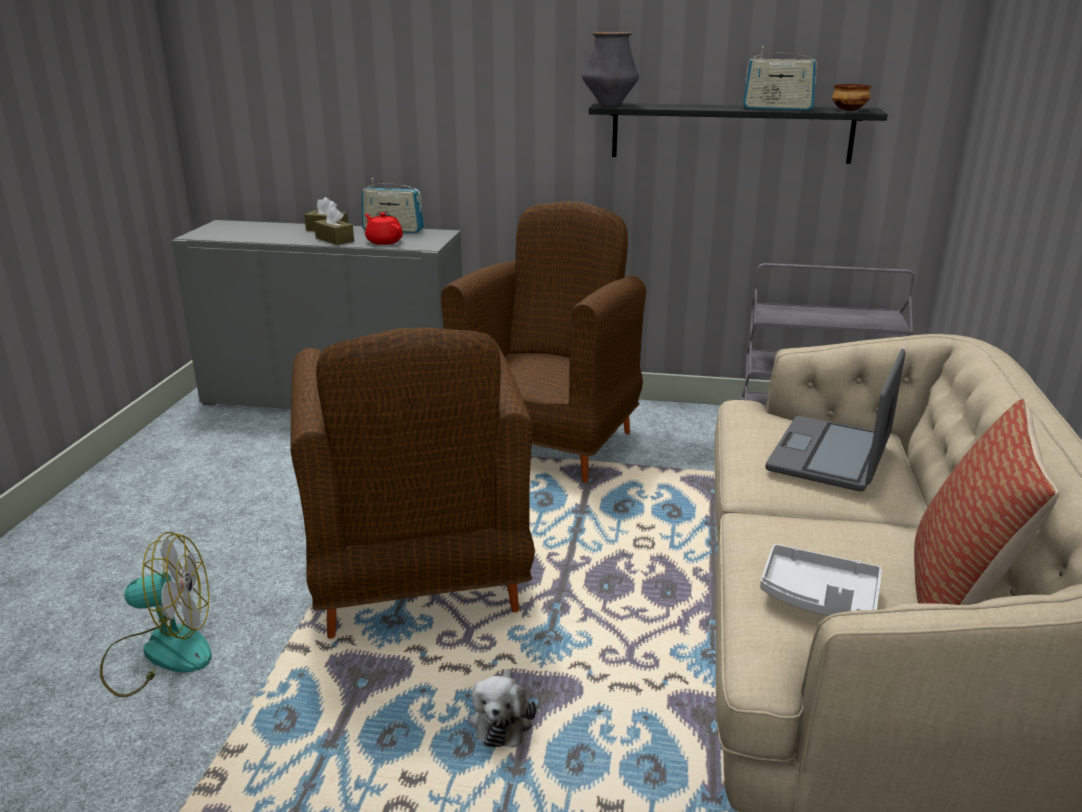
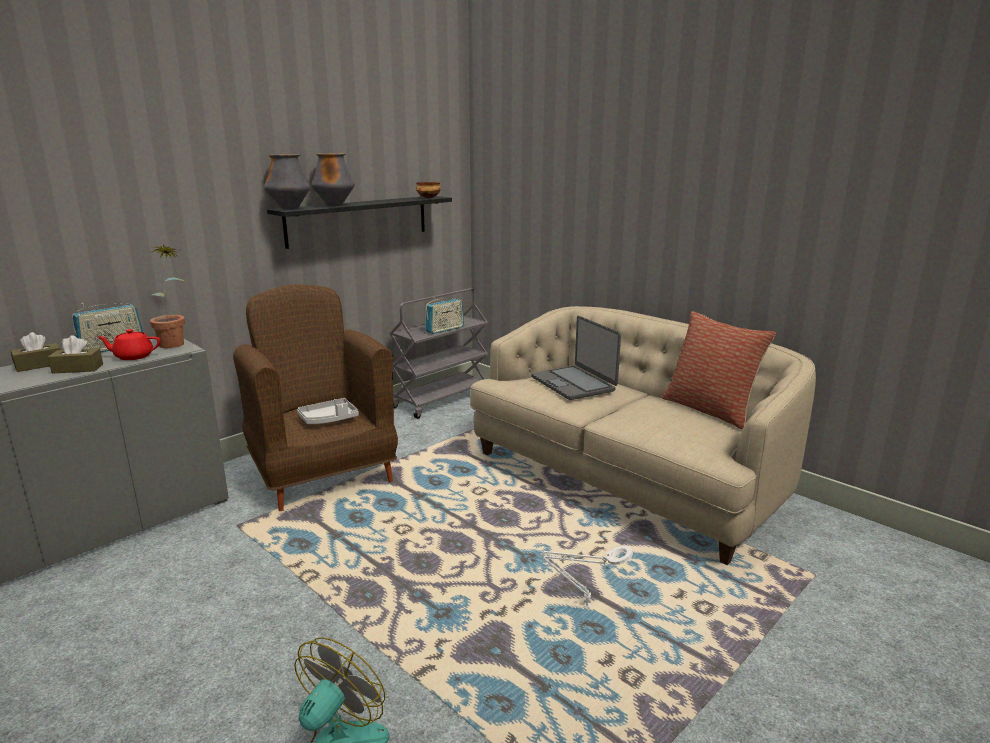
camera: 55 degrees left, 5 degrees down
(417, 582) = (411, 587): brown armchair -> none
(437, 238) = (174, 342): none -> potted plant
(501, 720) = (583, 605): plush toy -> white table lamp
(676, 106) = (334, 205): none -> vase
(777, 108) = (392, 200): radio -> radio (445, 329)
(819, 598) = (691, 431): grey tray -> grey tray (329, 419)

